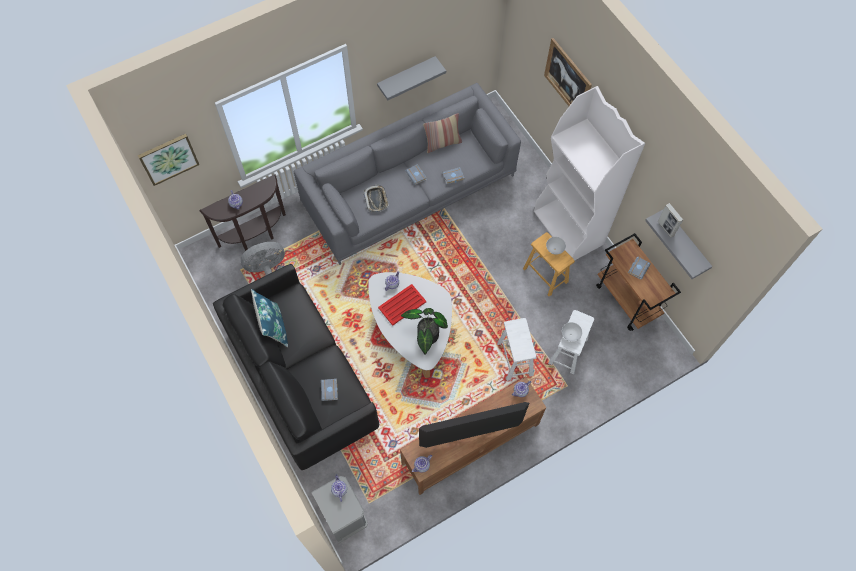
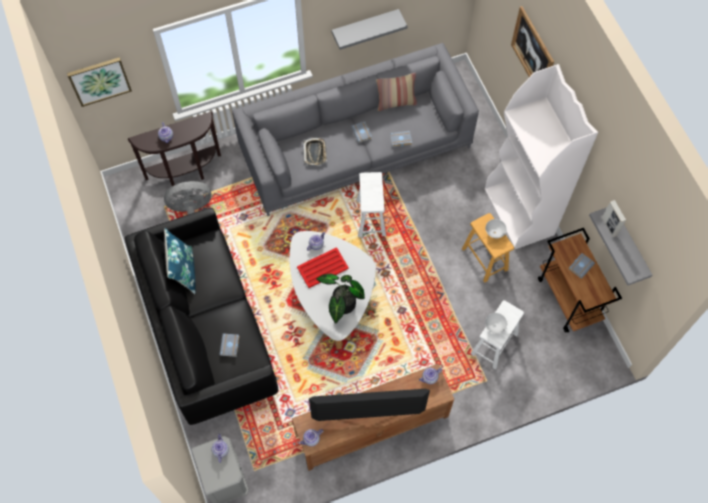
camera: 10 degrees right, 0 degrees up
(515, 359) = (435, 343): white stool -> white stool (371, 217)

